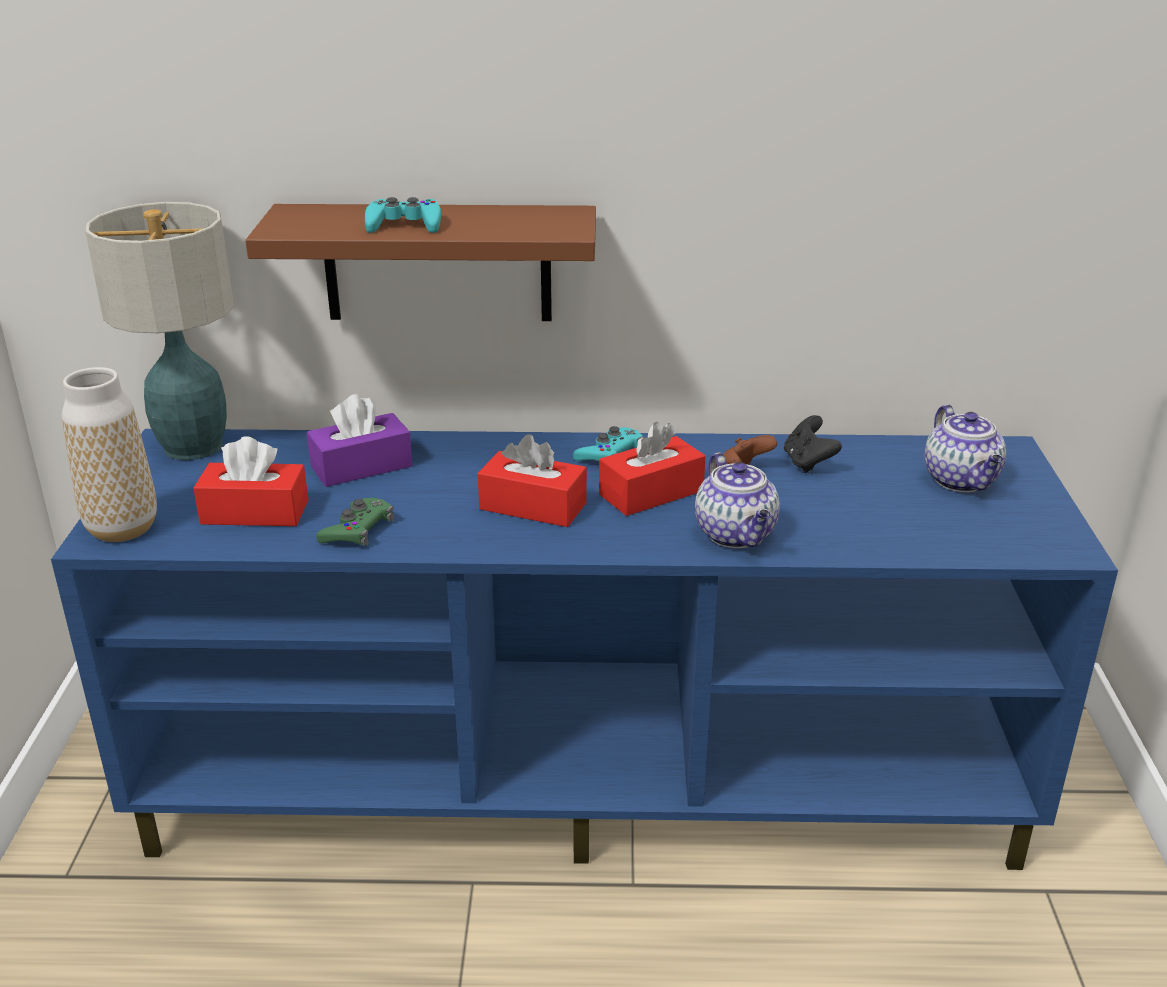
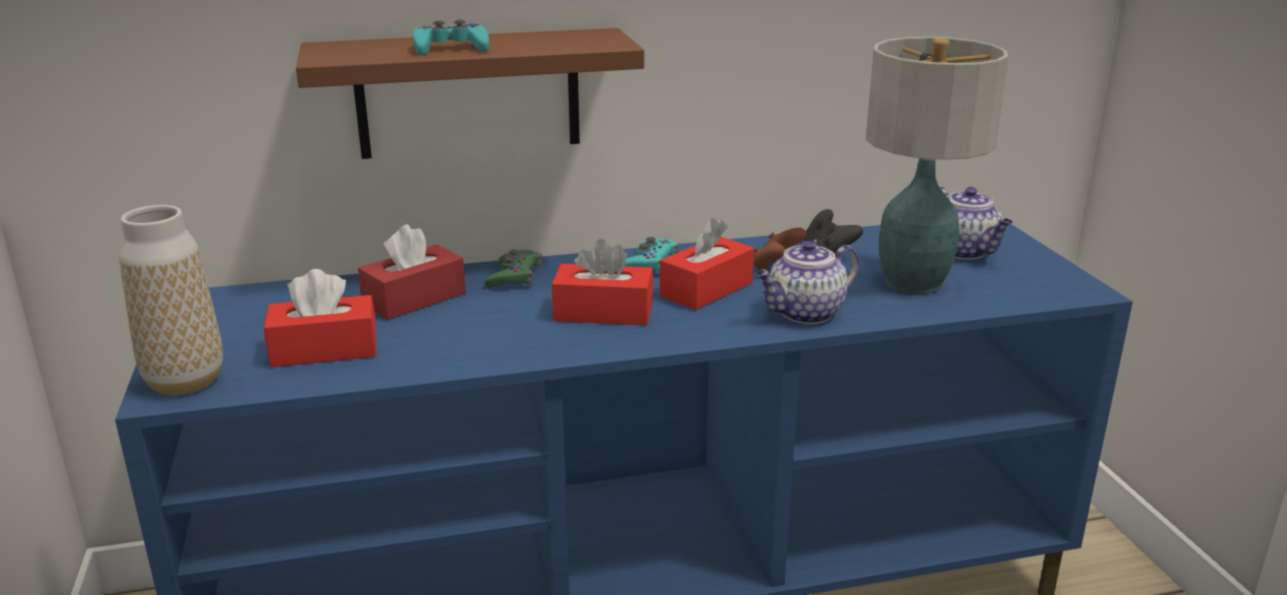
camera: 15 degrees left, 5 degrees down
(192, 446) = (225, 301): table lamp -> table lamp (911, 282)
(357, 530) = (442, 352): green game controller -> green game controller (514, 277)
(361, 466) = (414, 299): purple tissue box -> red tissue box
(737, 535) = (804, 313): teapot -> teapot turned 90 degrees clockwise

